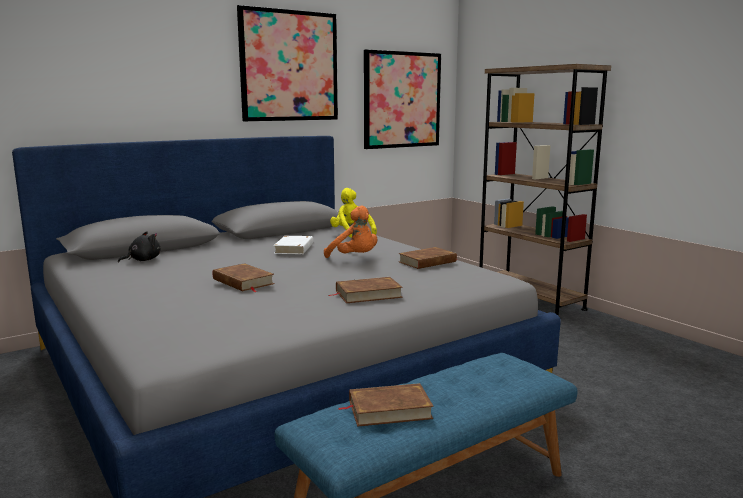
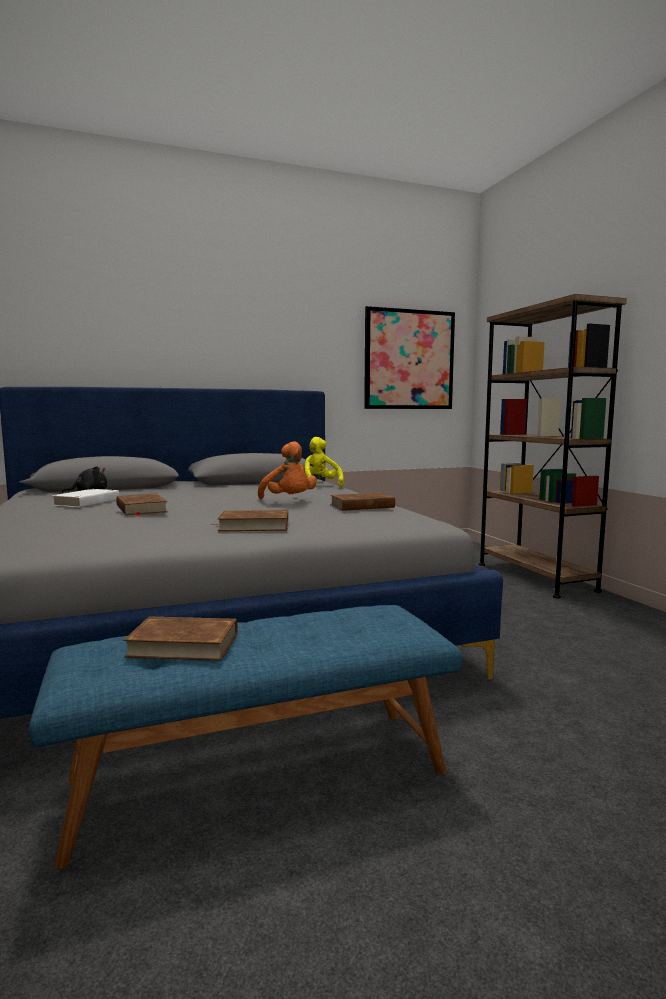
camera: 15 degrees right, 5 degrees down
(289, 66) = (282, 321): picture -> none
(294, 248) = (242, 492): white book -> white book (87, 502)

